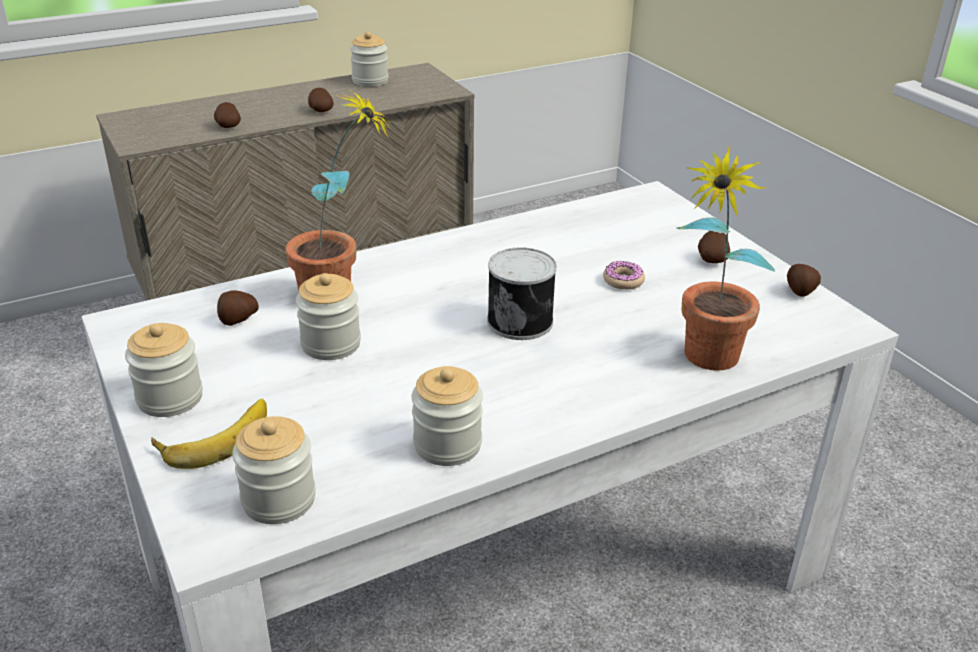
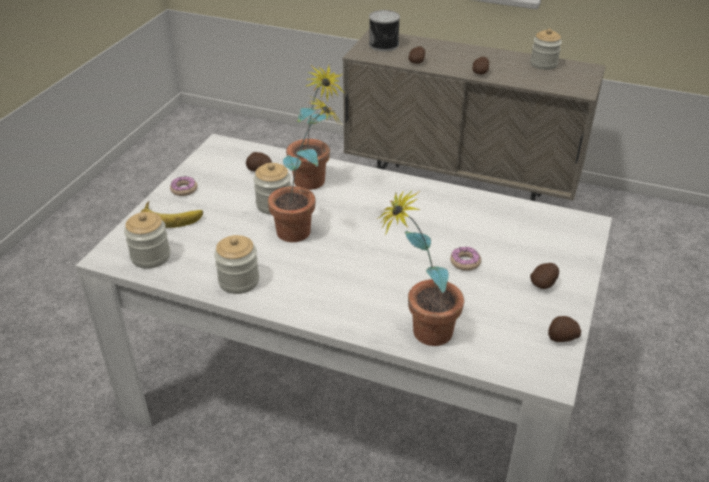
camera: 50 degrees right, 5 degrees up
(170, 398) = (184, 189): jar -> donut
(419, 347) = (304, 230): none -> potted plant
(521, 320) = (372, 248): can -> can (384, 45)

